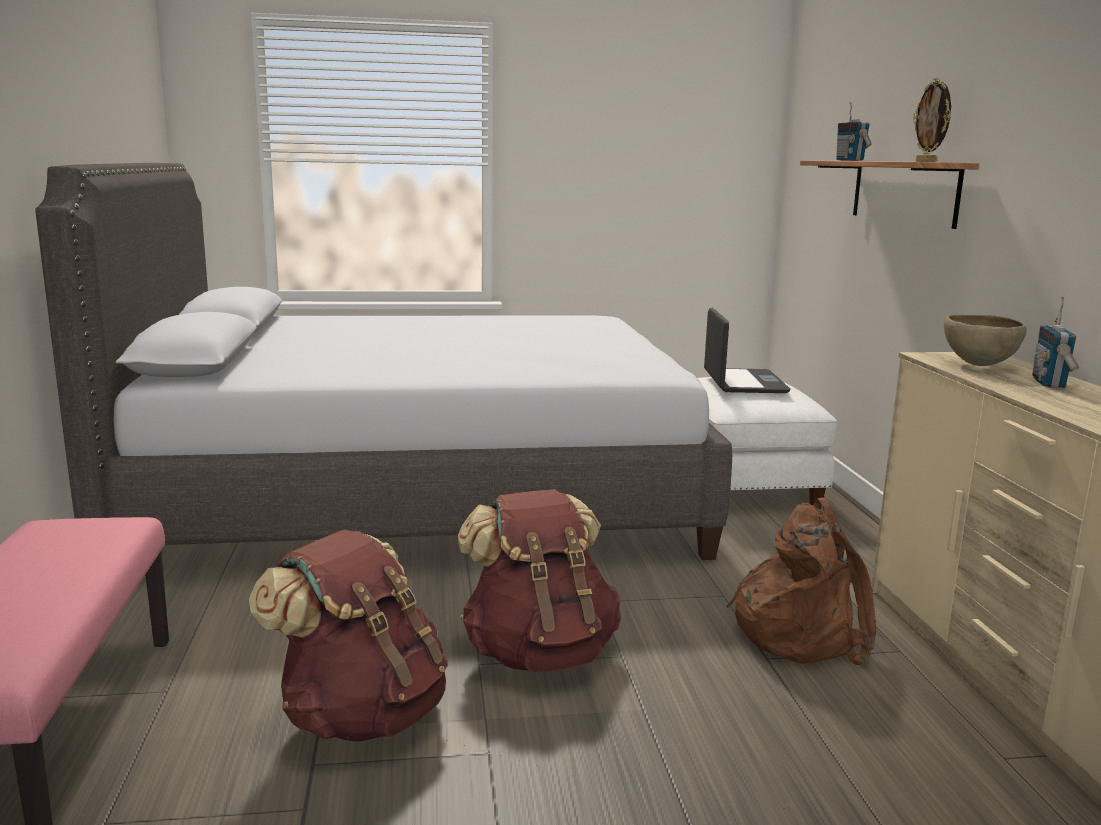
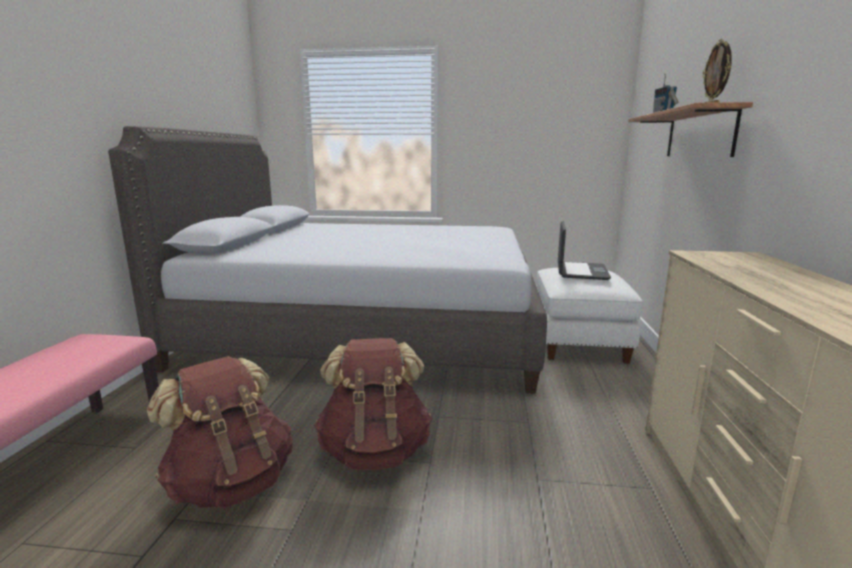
camera: 15 degrees right, 0 degrees up
(800, 632) = (574, 459): brown backpack -> none
(978, 365) = (732, 262): brown bowl -> none
(1050, 383) = (793, 278): radio -> none

